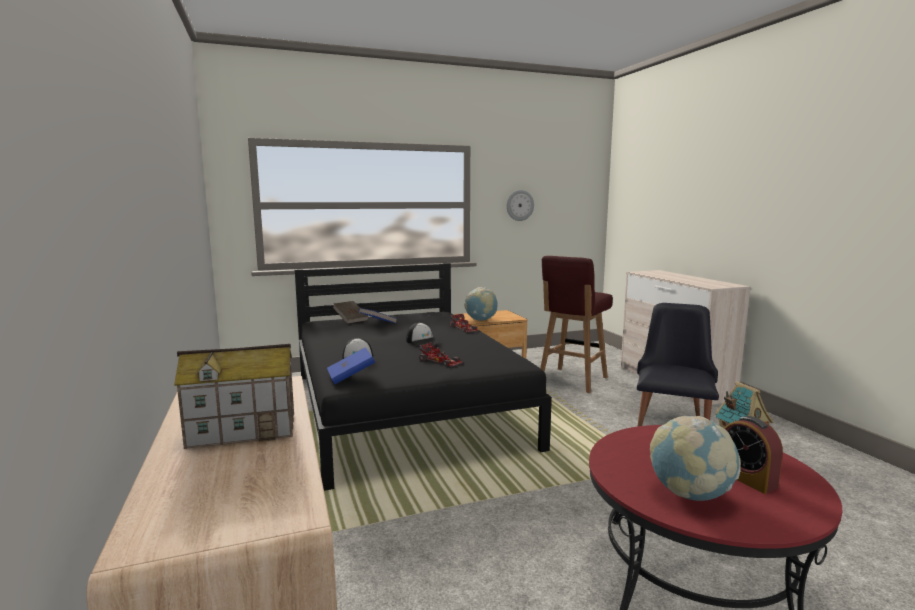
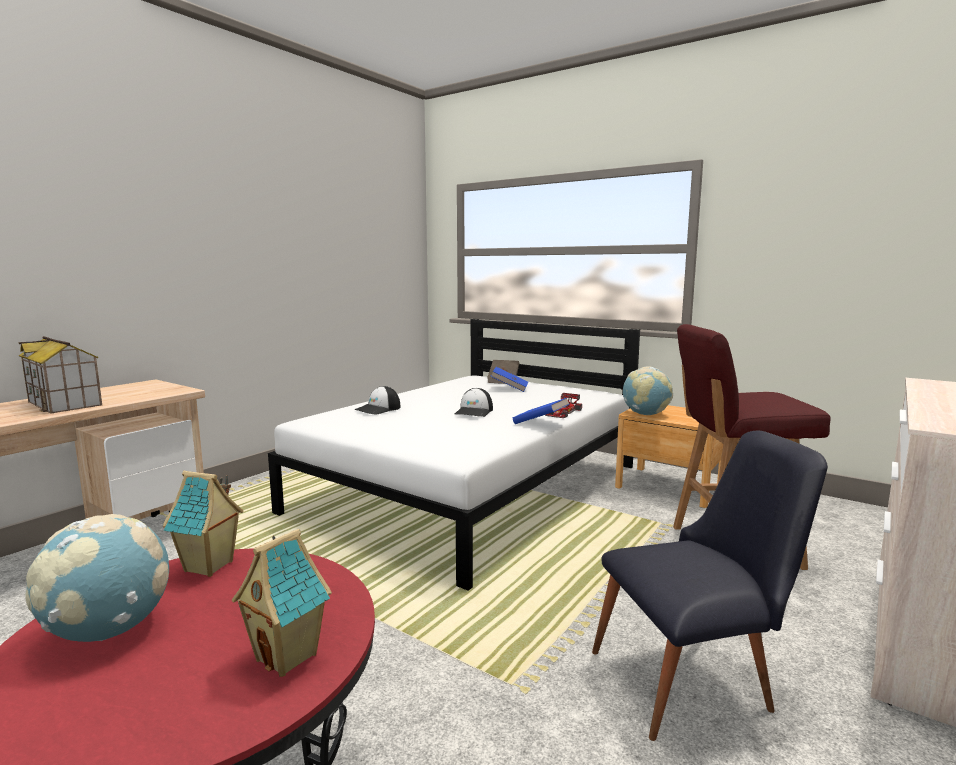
camera: 55 degrees right, 0 degrees up
(351, 377) = (328, 418): blue book -> blue book (540, 423)
(404, 408) = (471, 488): black bed -> white bed
(440, 361) = (422, 429): toy car -> none
(519, 205) = (788, 247): wall clock -> none
(615, 459) = (209, 567): none -> toy house
(746, 478) = (175, 673): alarm clock -> none

